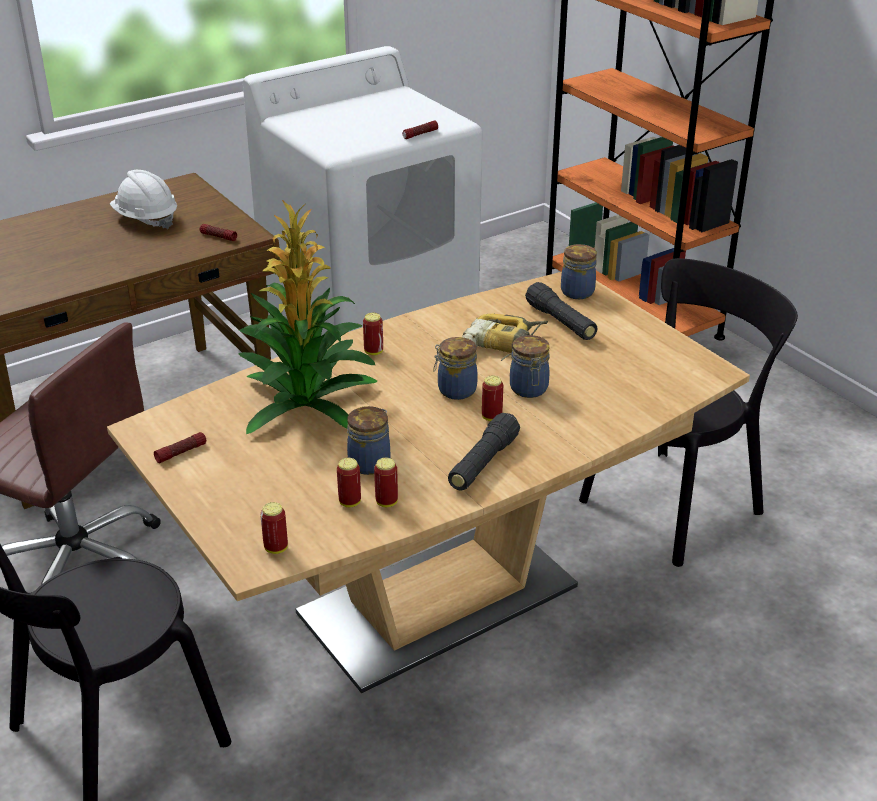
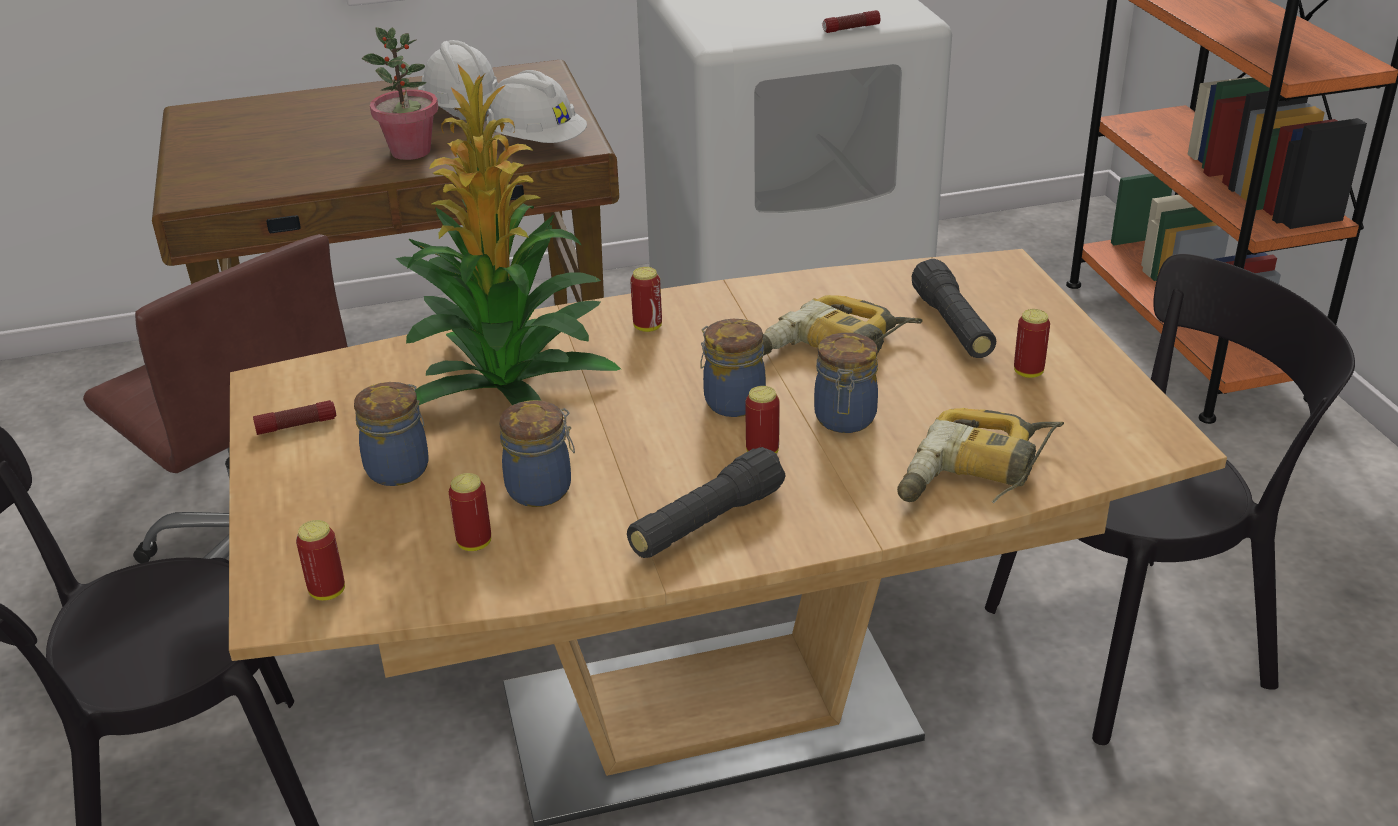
camera: 20 degrees right, 0 degrees up
(129, 254) = (411, 151): none -> potted plant
(218, 237) = (537, 143): flashlight -> white hard hat
(386, 502) = (527, 554): can -> can (1028, 372)
(577, 291) = (1005, 283): jar -> jar (400, 468)
(622, 409) = (976, 476): none -> power drill

